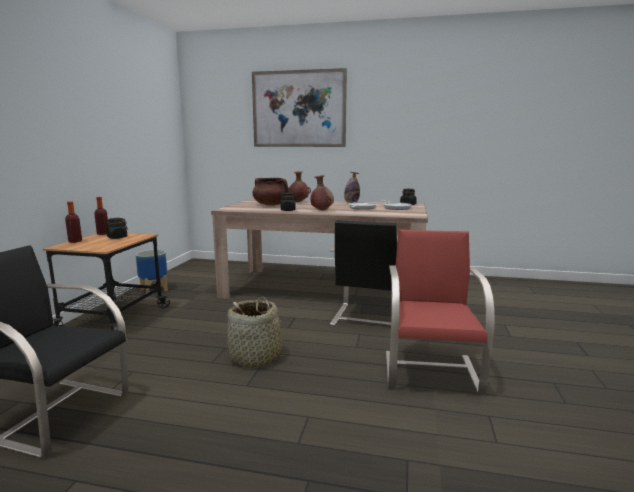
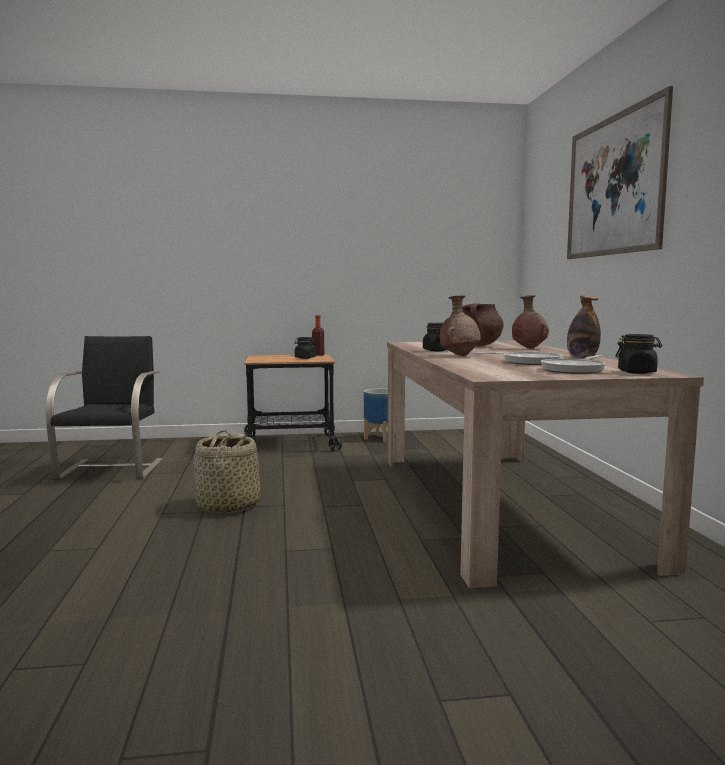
camera: 70 degrees right, 5 degrees down
(75, 241) = (279, 355): bottle -> none
(368, 318) = (402, 547): black chair -> none
(431, 371) = (224, 610): red chair -> none

